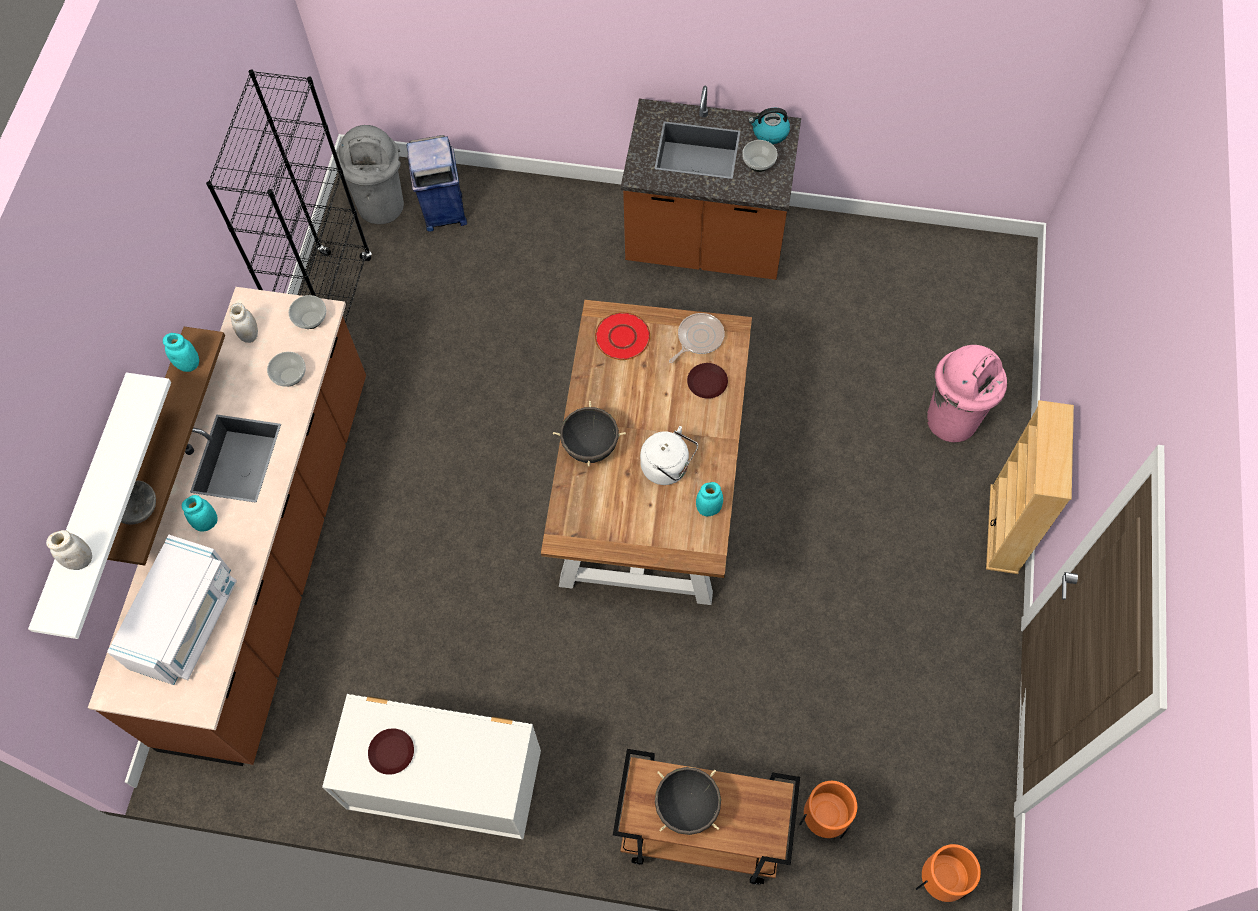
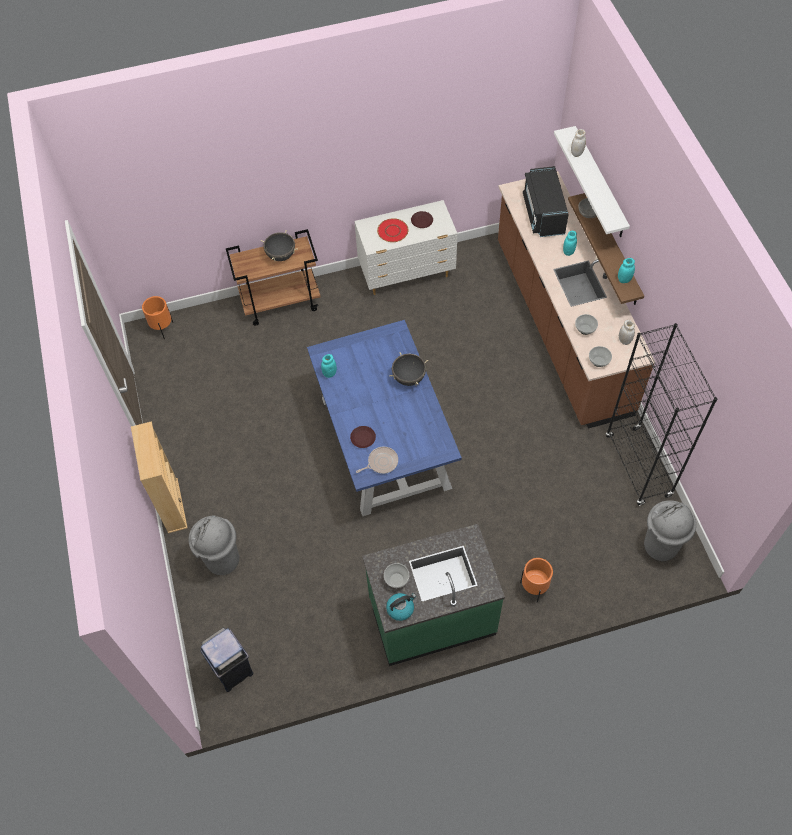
camera: 155 degrees right, 5 degrees down
(186, 622) = (543, 213): white microwave -> black microwave
(443, 212) = (617, 559): blue trash can -> blue trash can (233, 670)
(622, 337) = (426, 444): red plate -> red plate (393, 231)
(649, 487) = (385, 443): brown dining table -> blue dining table
(668, 467) = (361, 384): white kettle -> none
(698, 338) = (381, 462): frying pan -> frying pan turned 135 degrees counterclockwise
(706, 243) = (431, 616): brown counter -> green counter
(823, 819) = (226, 331): orange planter -> orange planter (534, 588)
(952, 419) = (222, 560): pink trash can -> grey trash can

